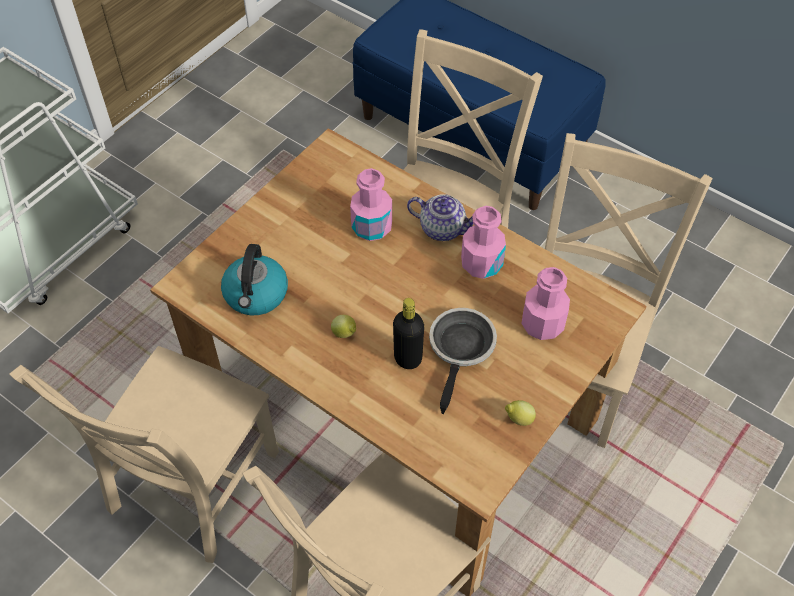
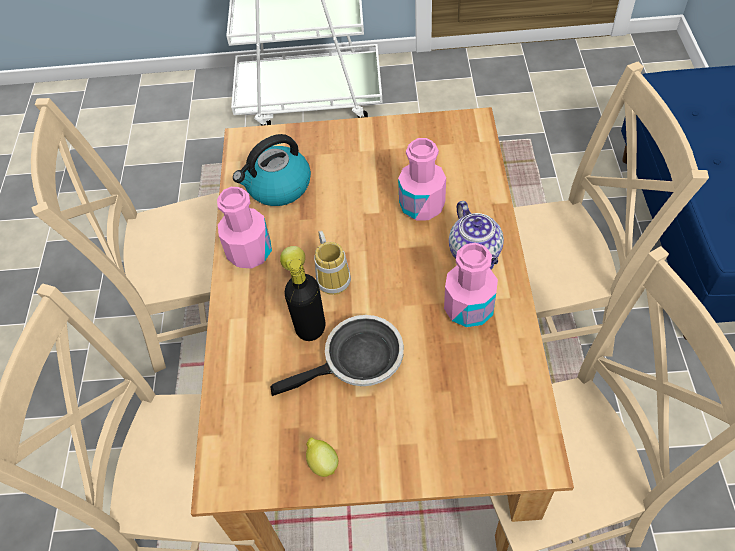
camera: 55 degrees right, 0 degrees up
(378, 316) = (334, 276): none -> mug
(542, 324) = (451, 406): pink bottle -> pink bottle (249, 252)

